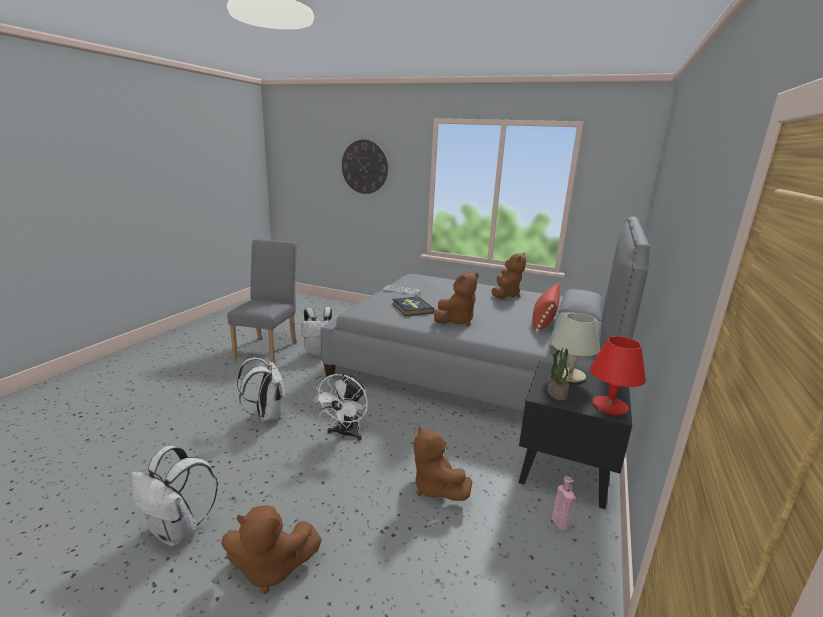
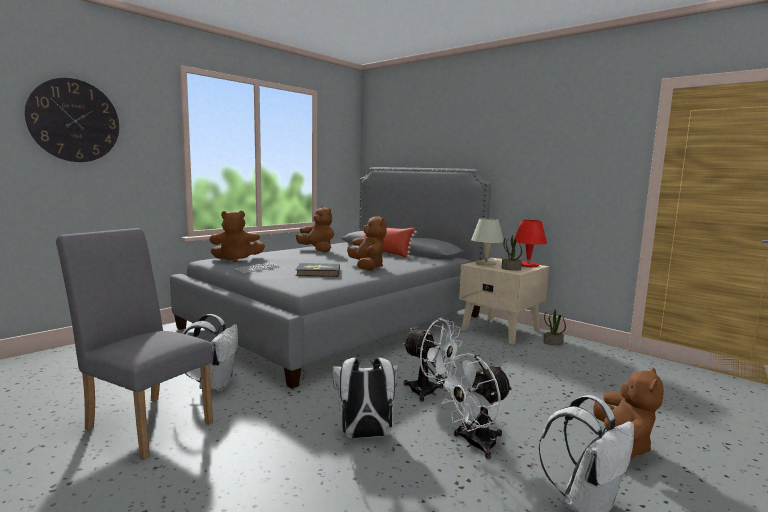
camera: 70 degrees left, 10 degrees down
(261, 466) = (474, 444): none -> white fan
(435, 487) = (517, 369): brown plush toy -> brown plush toy (236, 259)
(560, 523) = (553, 343): pink bottle -> potted plant
(564, 470) = (501, 330): black nightstand -> beige nightstand

